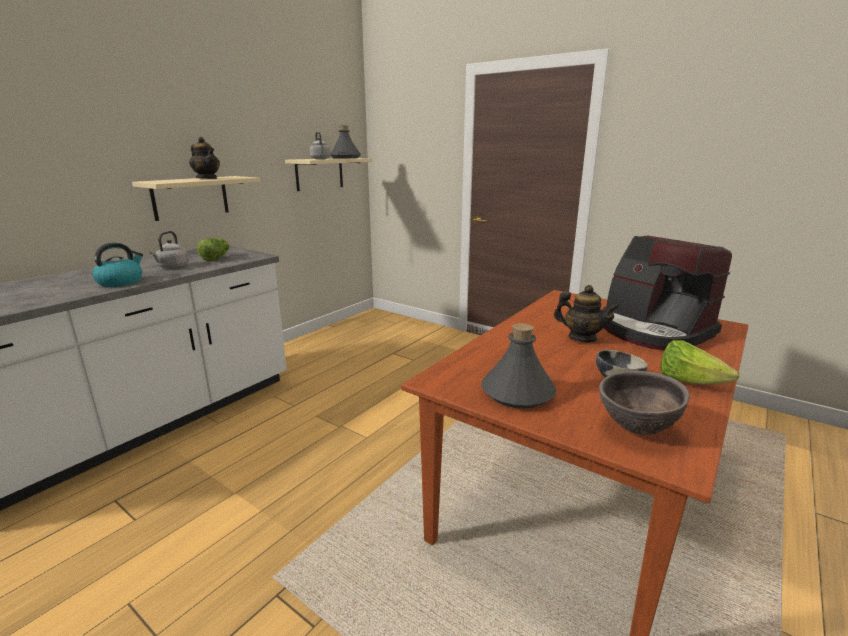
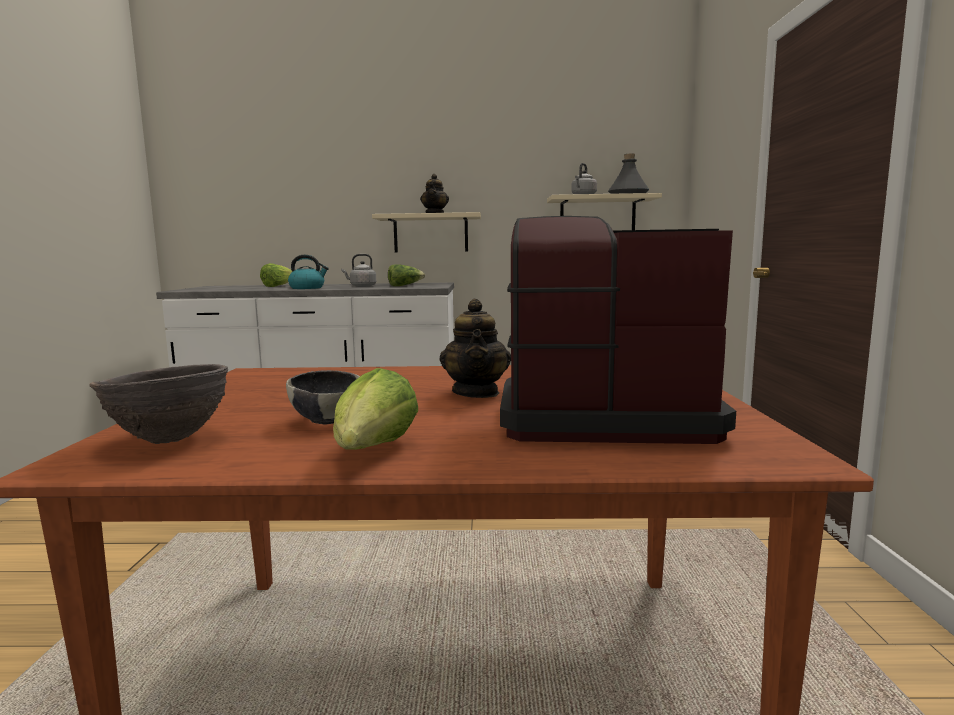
camera: 55 degrees right, 10 degrees down
(42, 286) = (278, 286): none -> lettuce
(518, 393) = (243, 394): grey bottle -> none
(652, 331) = (601, 417): coffee machine -> coffee machine turned 75 degrees clockwise

